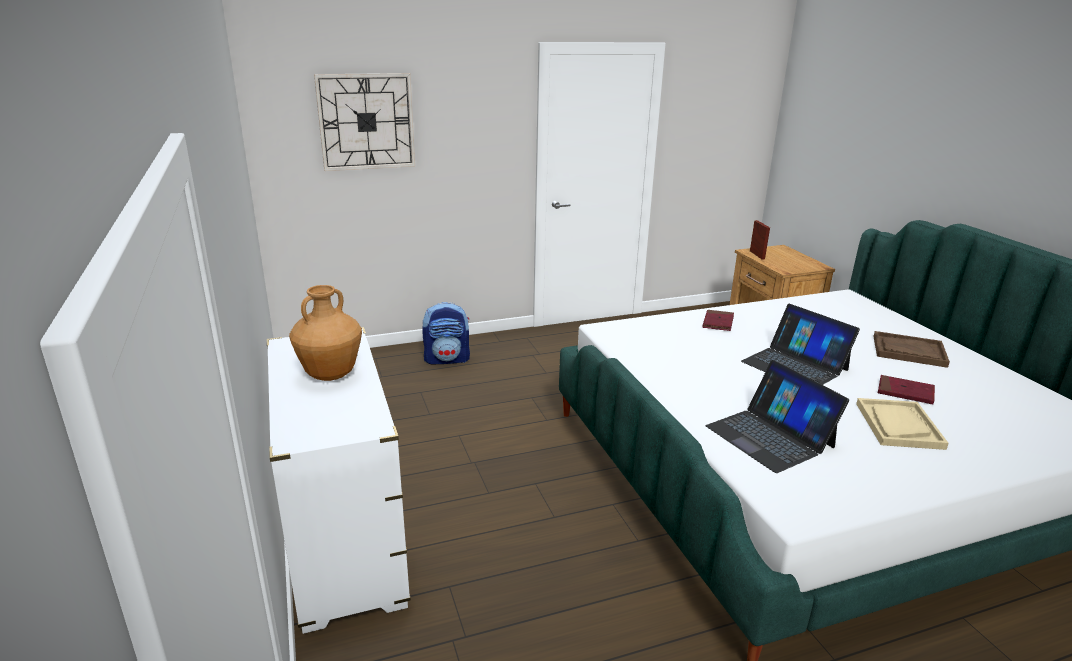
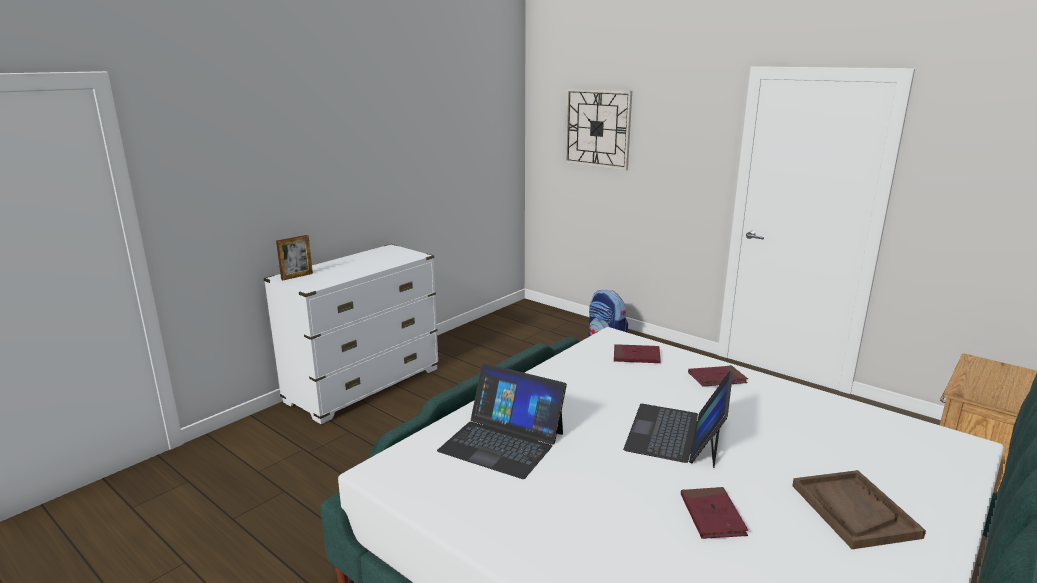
camera: 60 degrees right, 5 degrees down
(330, 375) = (361, 265): brown vase -> none
(654, 334) = (636, 356): none -> red book
(757, 255) = (976, 367): picture frame -> picture frame (297, 276)
(770, 436) = (502, 441): laptop -> laptop turned 90 degrees counterclockwise
(898, 425) = (613, 516): beige tray -> none

